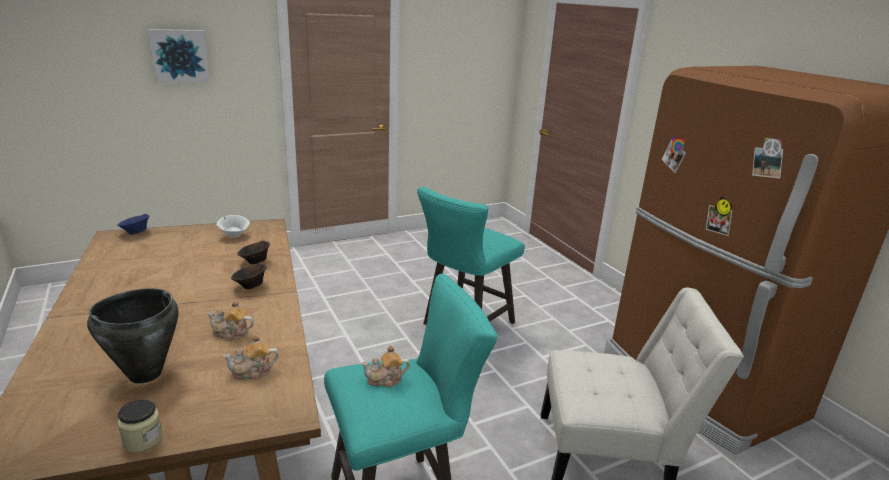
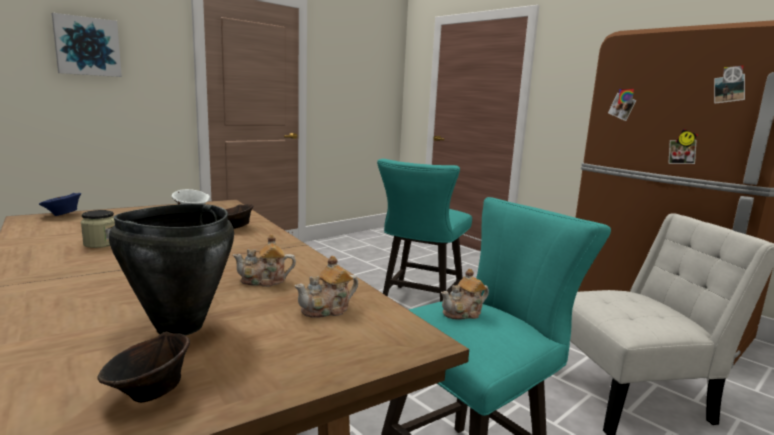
camera: 15 degrees left, 10 degrees down
(143, 439) = (238, 394): jar -> jar (100, 243)
(250, 286) = (249, 244): brown bowl -> brown bowl (149, 393)

